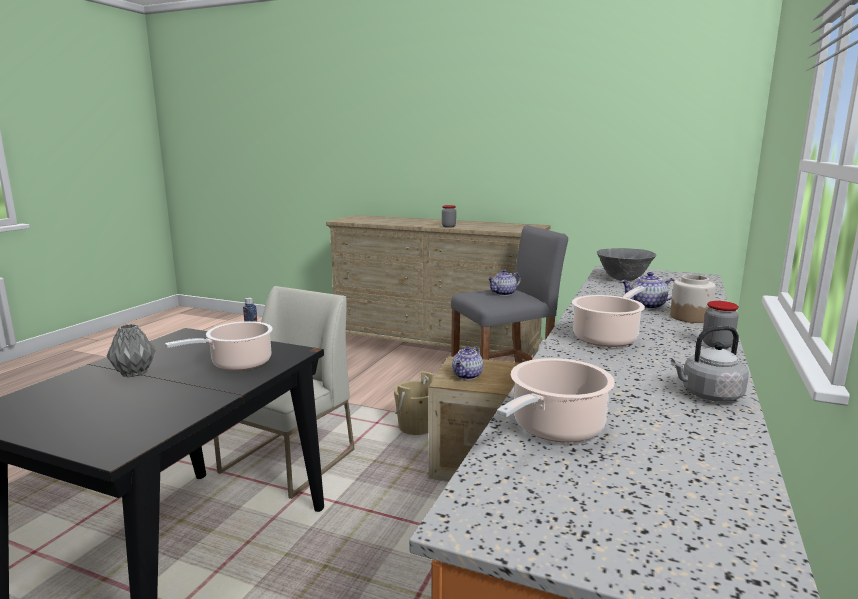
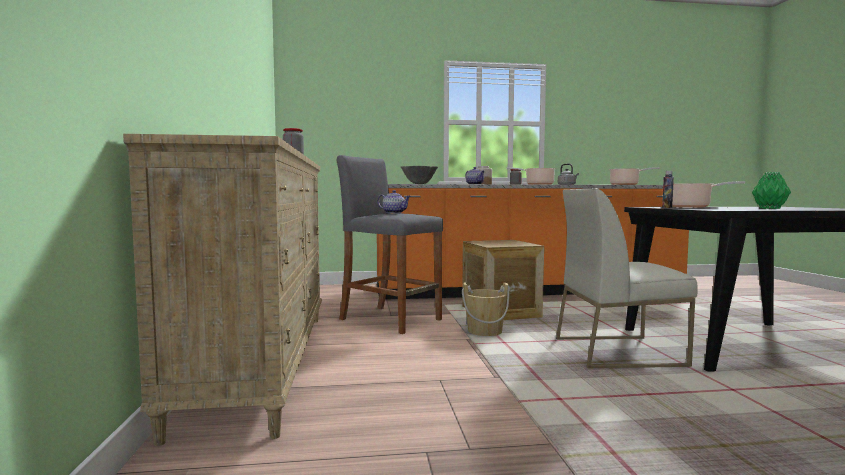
camera: 120 degrees left, 10 degrees down
(134, 373) = (770, 208): grey vase -> green vase
(467, 376) = (511, 243): teapot -> none

